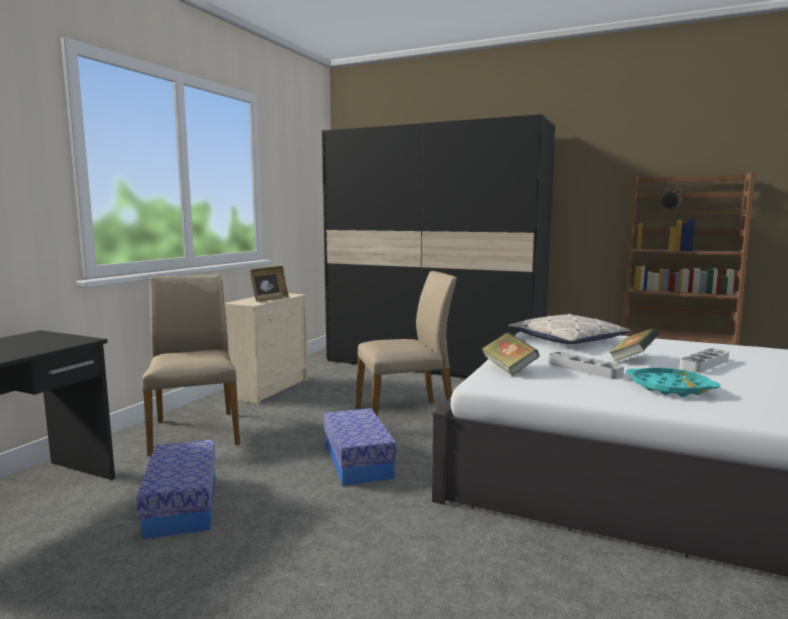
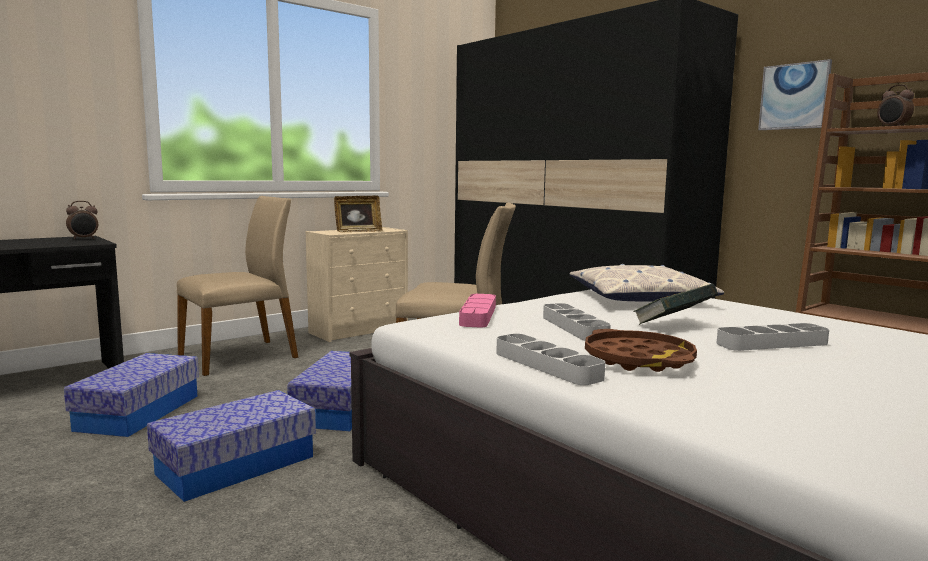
camera: 25 degrees right, 0 degrees up
(48, 336) = (84, 239): none -> alarm clock
(195, 431) = (240, 356): beige chair -> beige chair turned 45 degrees clockwise
(348, 528) = (236, 465): none -> storage box
(508, 369) = (478, 315): book -> pink tray
(597, 186) = (794, 96): none -> picture
(636, 401) = (547, 365): none -> grey tray
(670, 388) = (638, 359): turquoise tray -> brown tray

